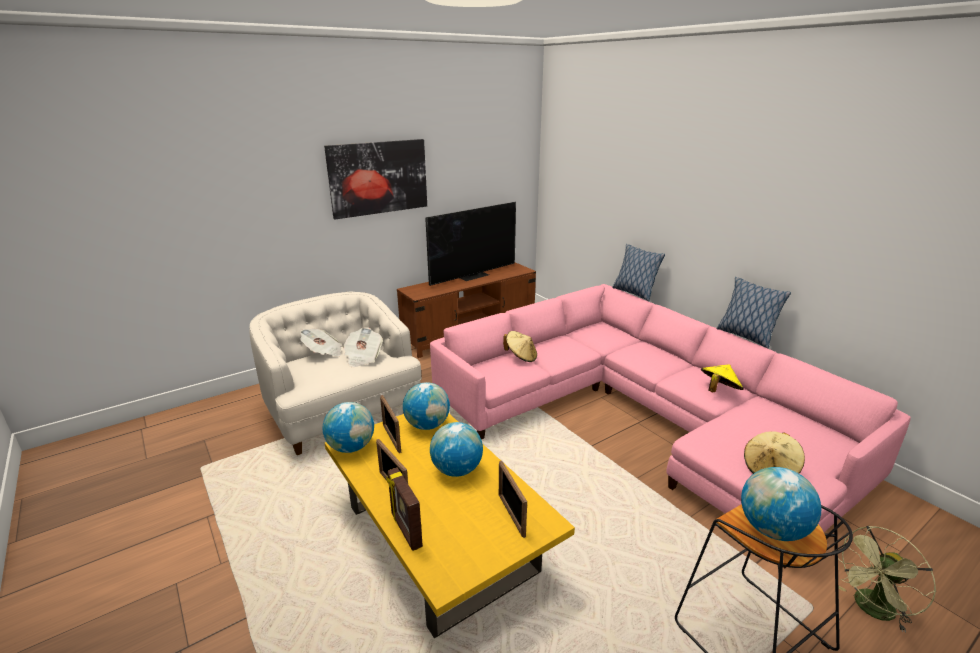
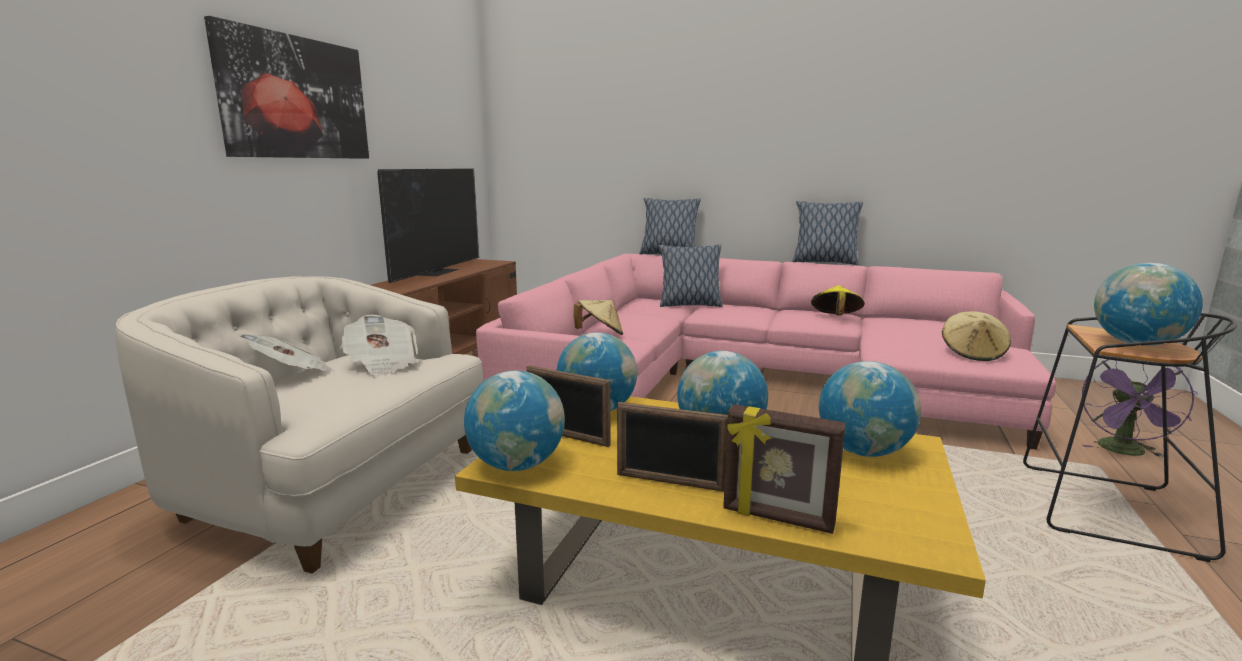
camera: 35 degrees left, 10 degrees down
(511, 515) = (863, 451): picture frame -> globe
(625, 341) = (689, 305): none -> pillow
(871, 610) = (1125, 452): green fan -> purple fan

